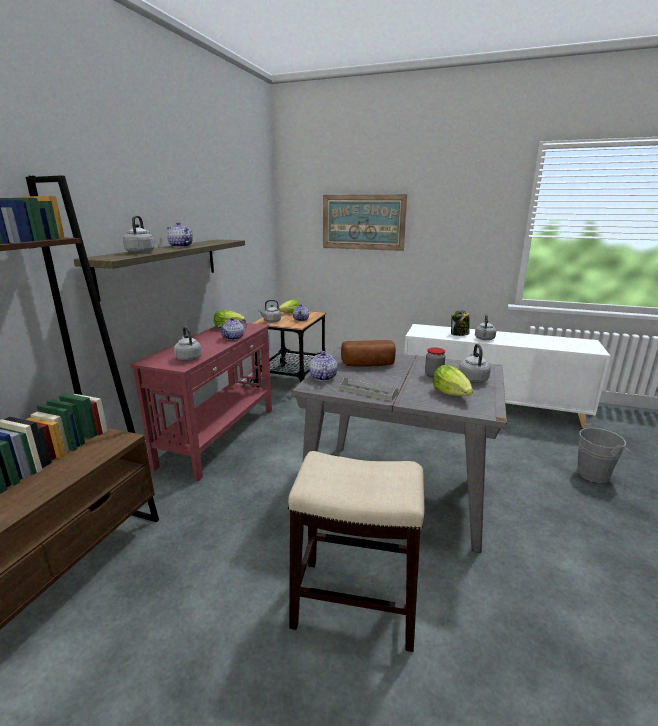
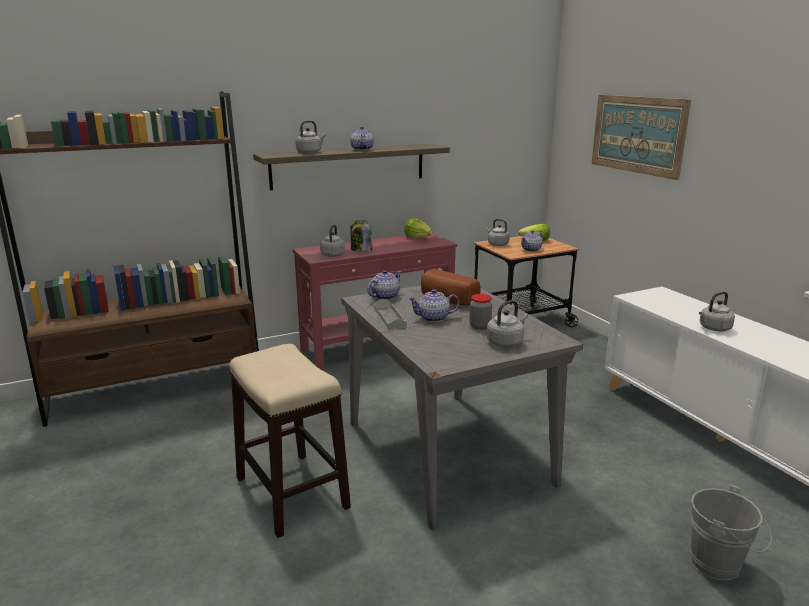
camera: 45 degrees right, 0 degrees up
(234, 338) = (400, 248): teapot -> teapot (434, 318)
(452, 394) = (449, 344): lettuce -> none
(459, 334) = (692, 313): jar -> jar (361, 250)

